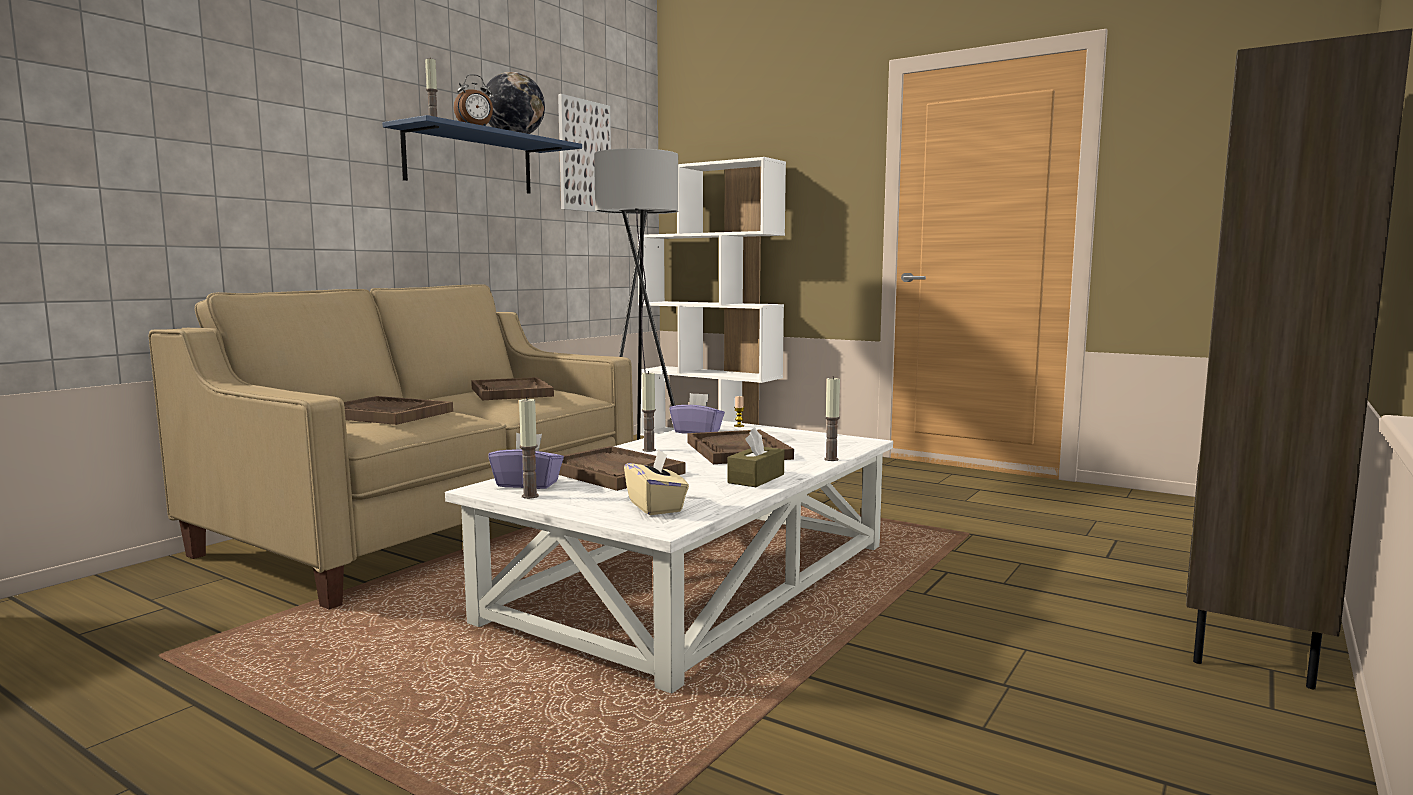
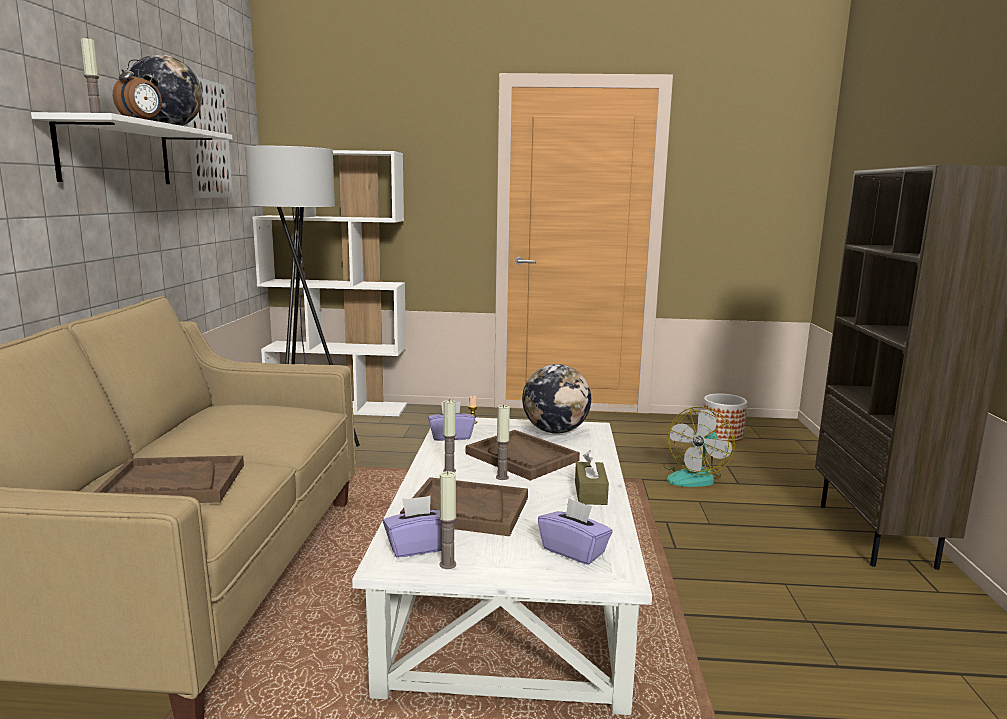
camera: 30 degrees left, 5 degrees up
(470, 162) = (116, 154): blue shelf -> white shelf
(511, 392) = (250, 420): brown tray -> none
(656, 506) = (574, 551): beige tissue box -> purple tissue box
(814, 439) = (555, 431): none -> globe
(831, 459) = (604, 455): candle -> candle (502, 477)
(1050, 542) = (695, 476): none -> fan
(1156, 513) = (722, 435): none -> planter

